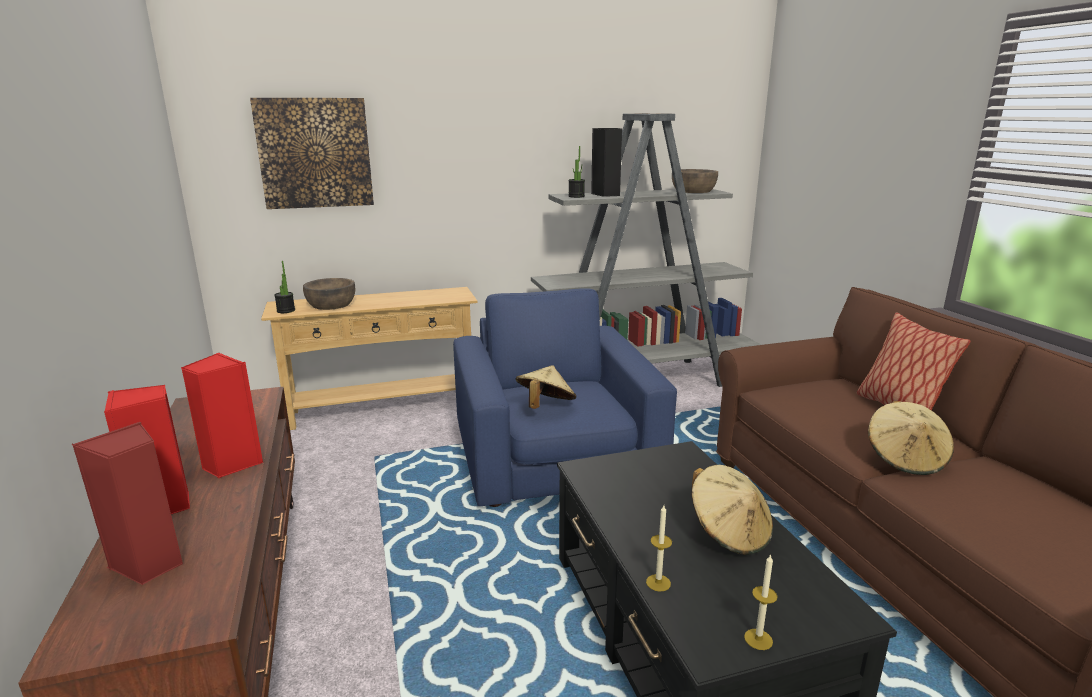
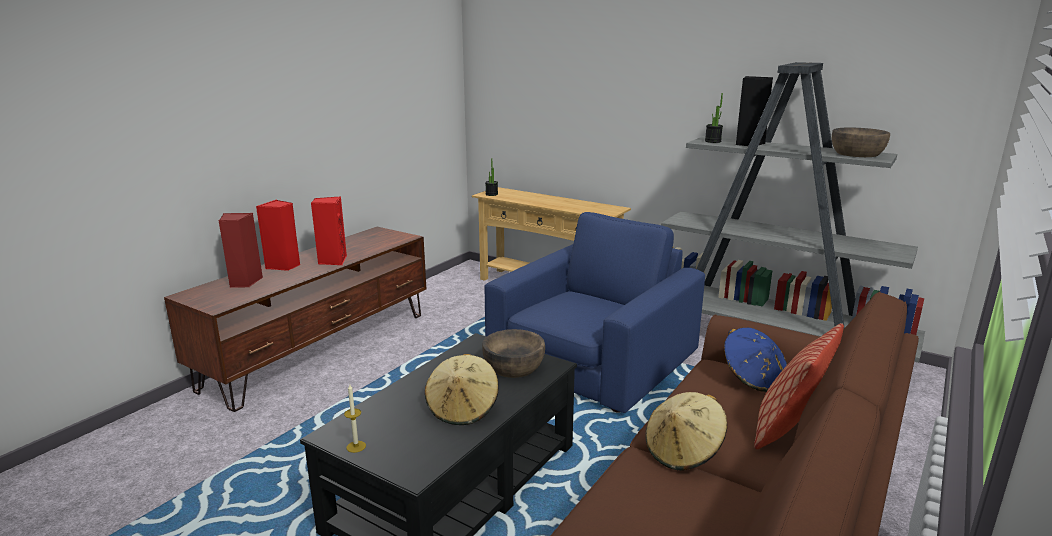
camera: 50 degrees right, 0 degrees up
(315, 153) = (537, 83): picture -> none
(331, 304) = (522, 197): brown bowl -> brown bowl (514, 366)
(545, 406) = (552, 307): beige hat -> none
(658, 583) = (379, 402): candle -> none
(809, 389) = (753, 378): none -> blue hat

